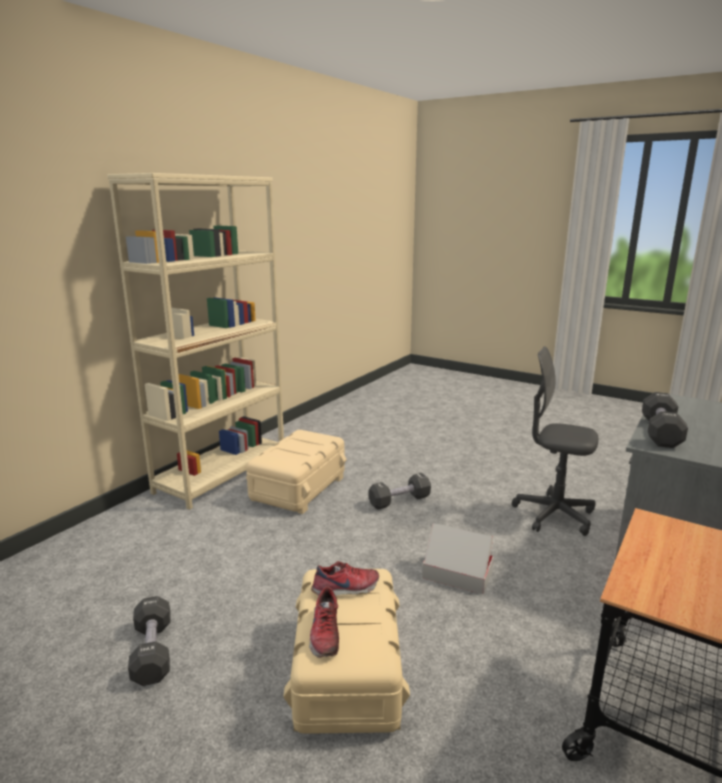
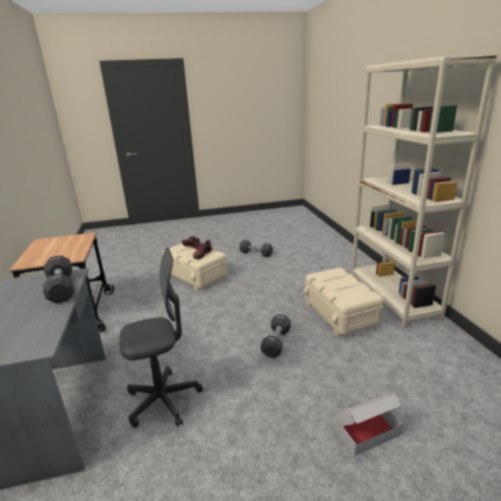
camera: 135 degrees right, 5 degrees up
(457, 574) = (192, 321): cardboard box -> cardboard box (366, 430)

